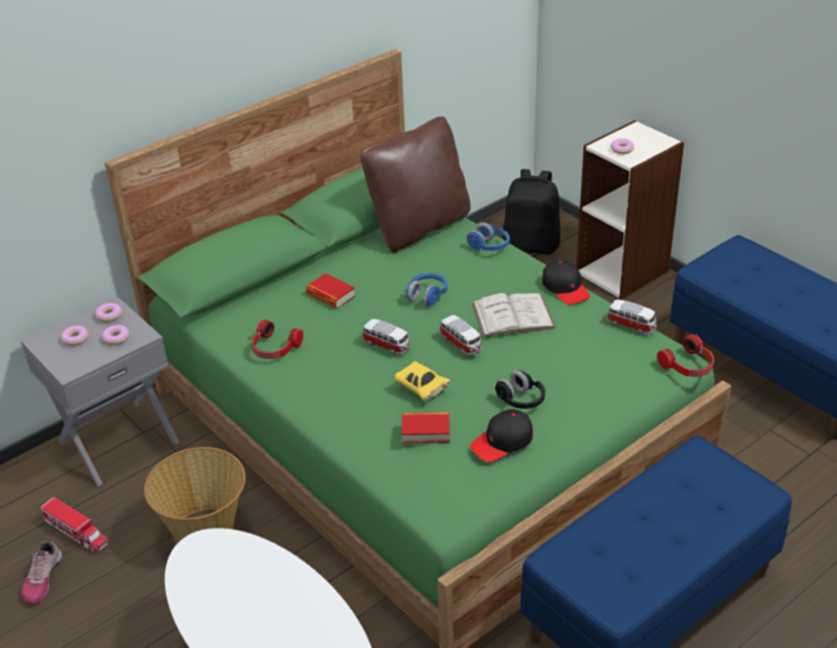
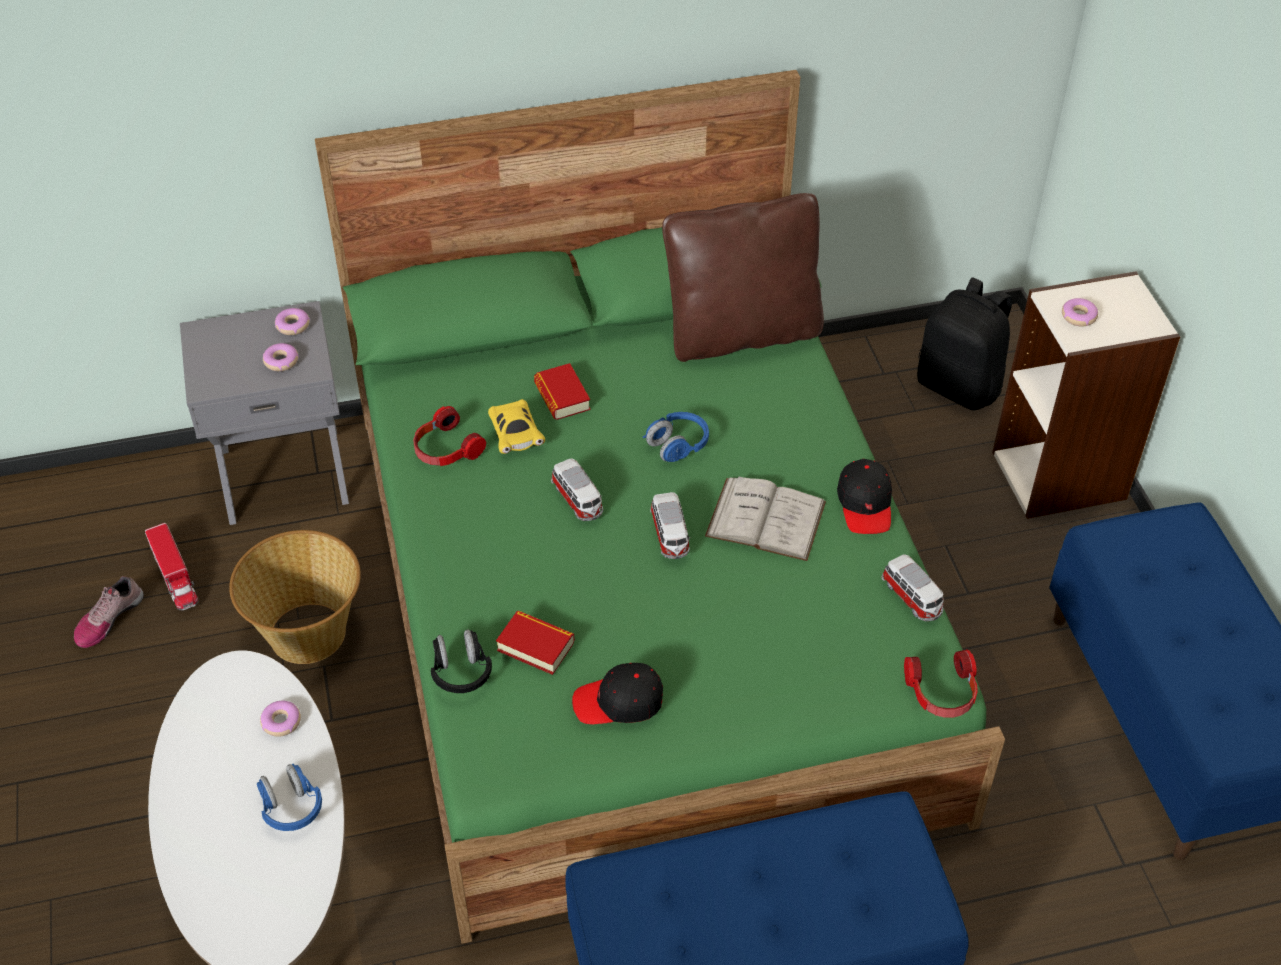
camera: 25 degrees right, 10 degrees up
(75, 339) = (237, 344): donut -> donut (281, 722)
(421, 388) = (573, 581): yellow toy car -> yellow toy car (515, 435)
(488, 246) = (810, 398): blue headphones -> blue headphones (291, 807)
(520, 400) = (686, 649): black headphones -> black headphones (461, 672)

